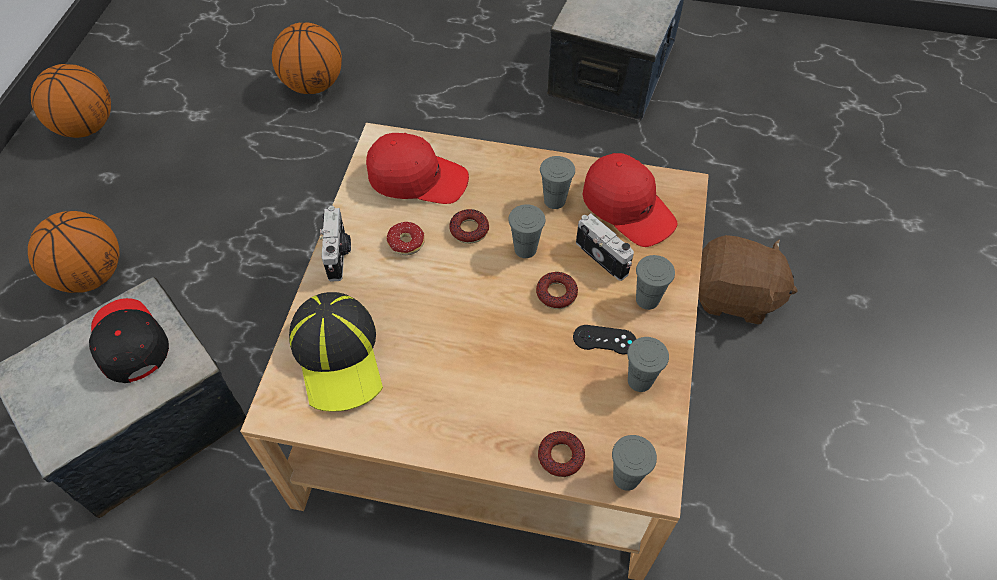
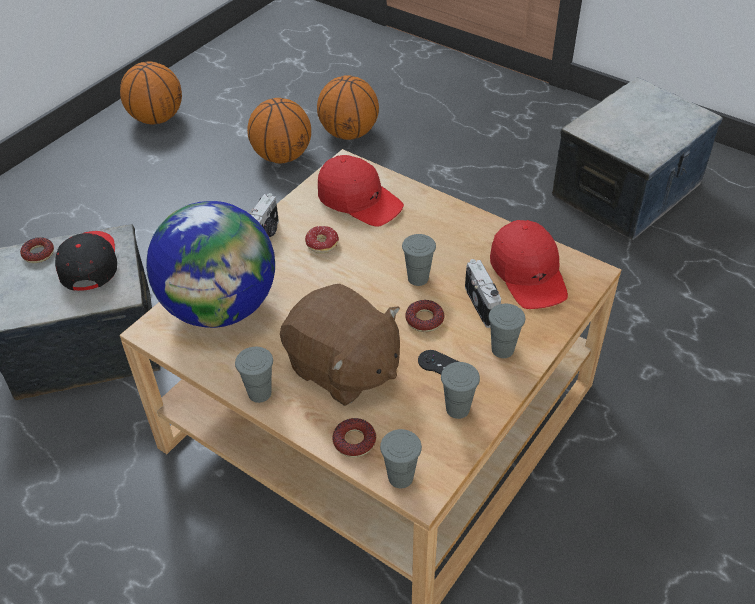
camera: 25 degrees right, 10 degrees down
(91, 275) = (103, 225): basketball -> basketball (282, 156)
(338, 355) = (221, 307): cap -> globe
(469, 230) = (379, 250): donut -> donut (38, 254)
(554, 200) = (465, 249): grey cup -> grey cup (259, 393)
(734, 296) = (646, 419): brown plush toy -> brown plush toy (343, 368)

